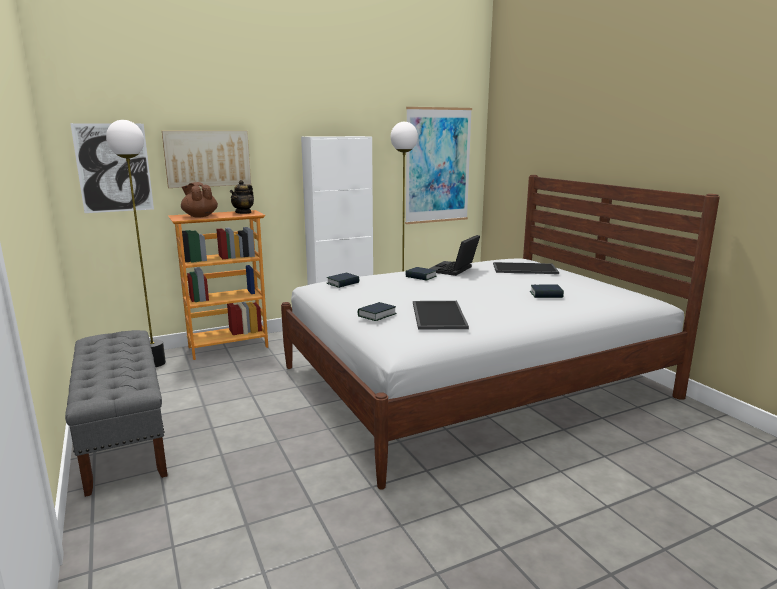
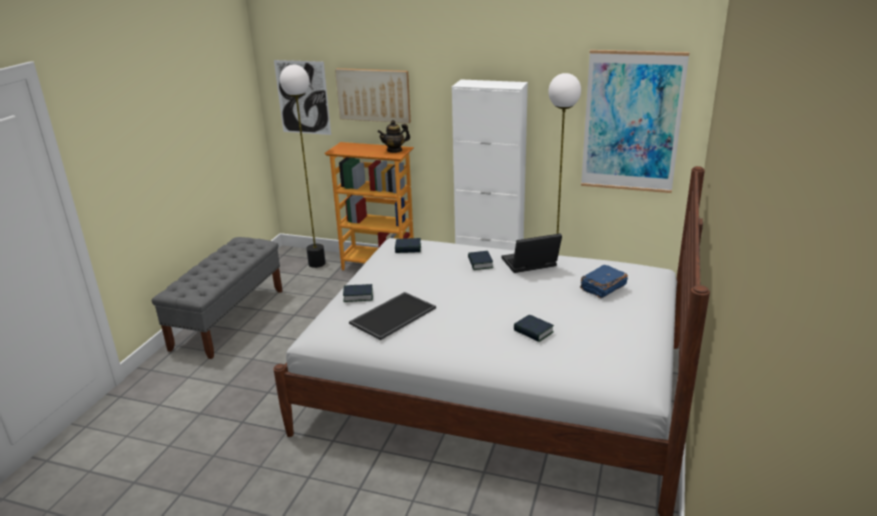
camera: 45 degrees right, 10 degrees up
(200, 216) = (354, 149): brown teapot -> none
(524, 269) = (602, 288): tray -> blue book

